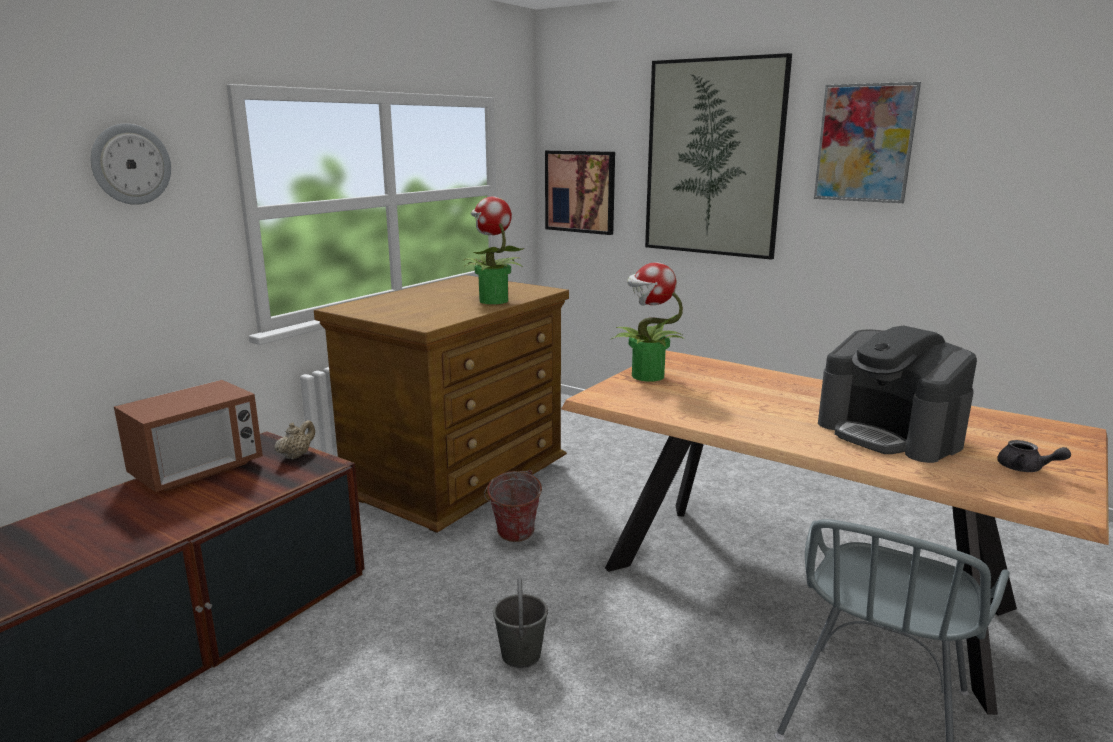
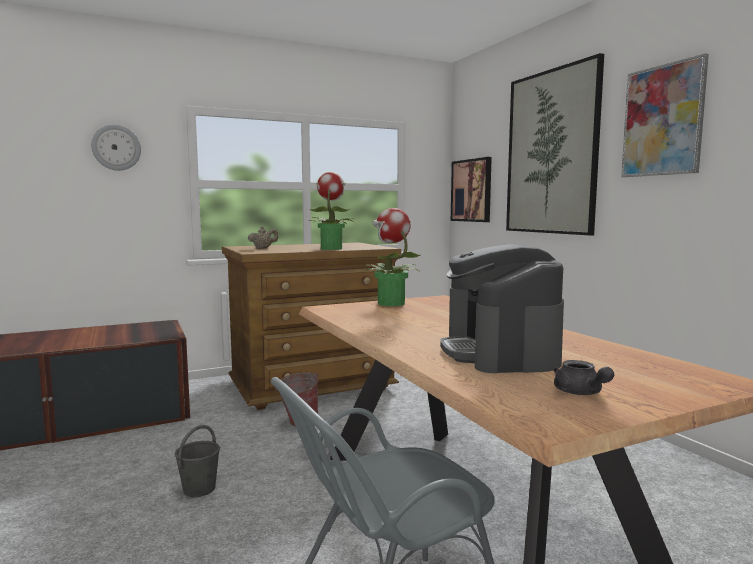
camera: 30 degrees right, 10 degrees down
(197, 470) = (111, 328): microwave -> none
(296, 455) = (166, 330): beige teapot -> beige teapot (263, 248)

